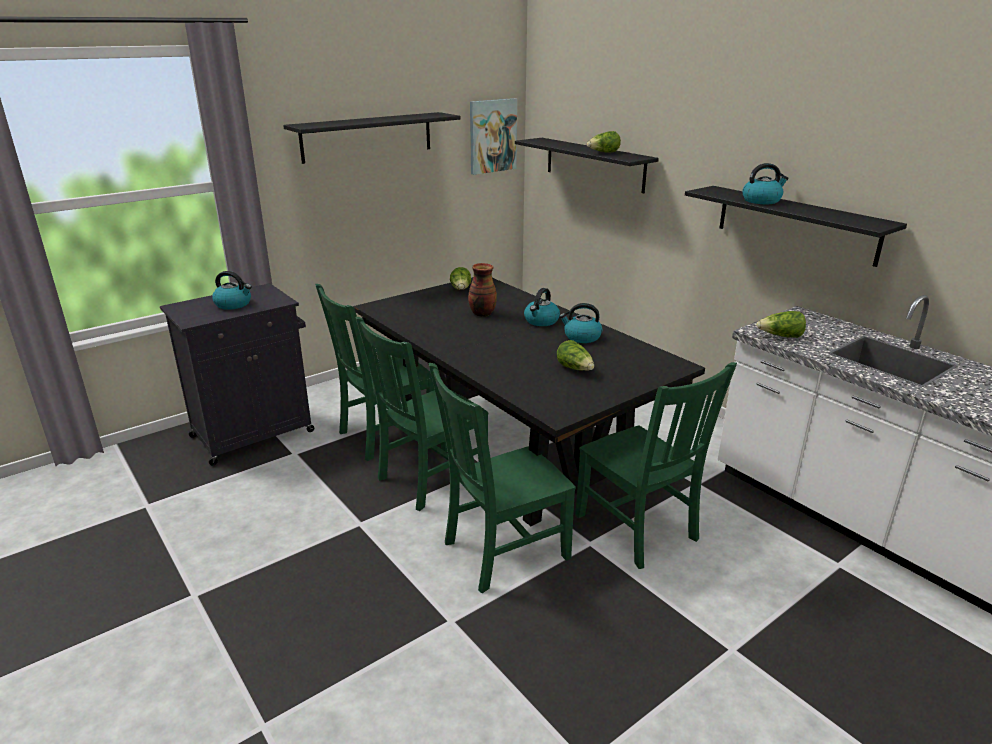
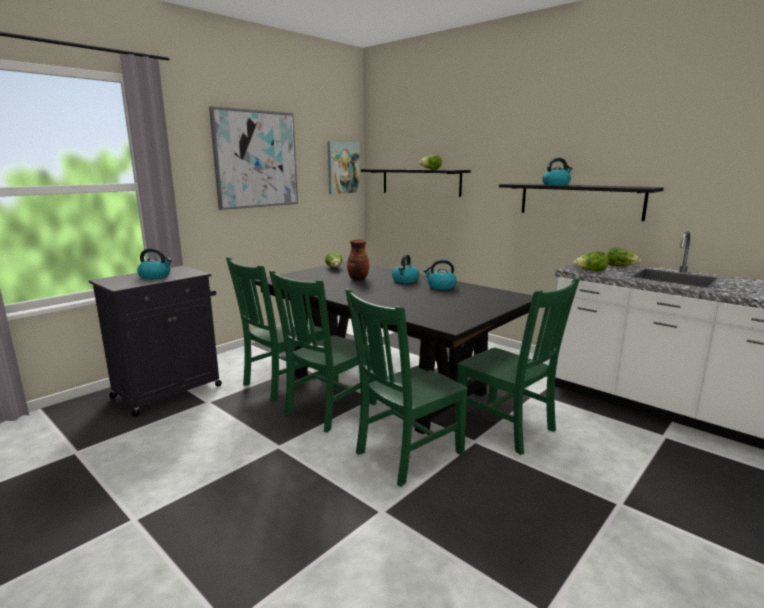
camera: 10 degrees left, 10 degrees down
(367, 137) = (256, 159): black shelf -> picture
(575, 369) = (447, 302): lettuce -> lettuce (620, 266)

